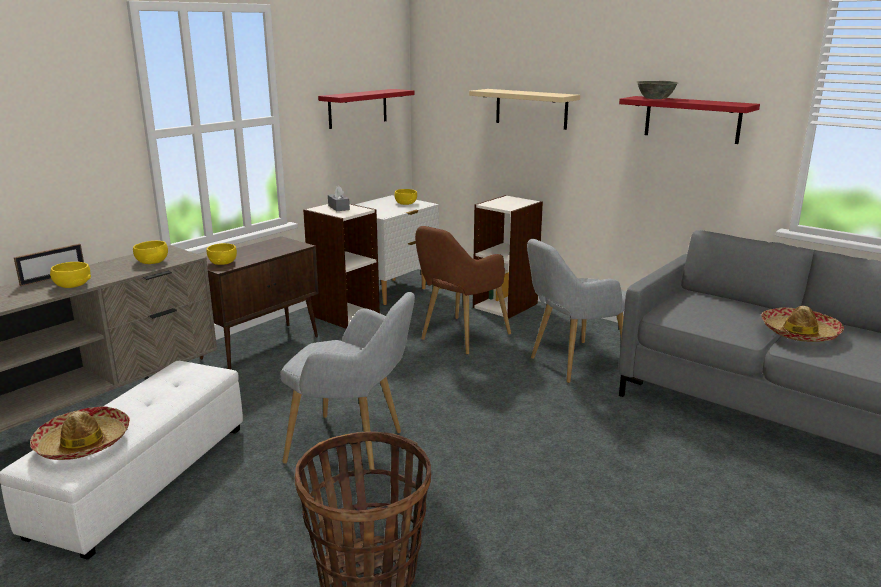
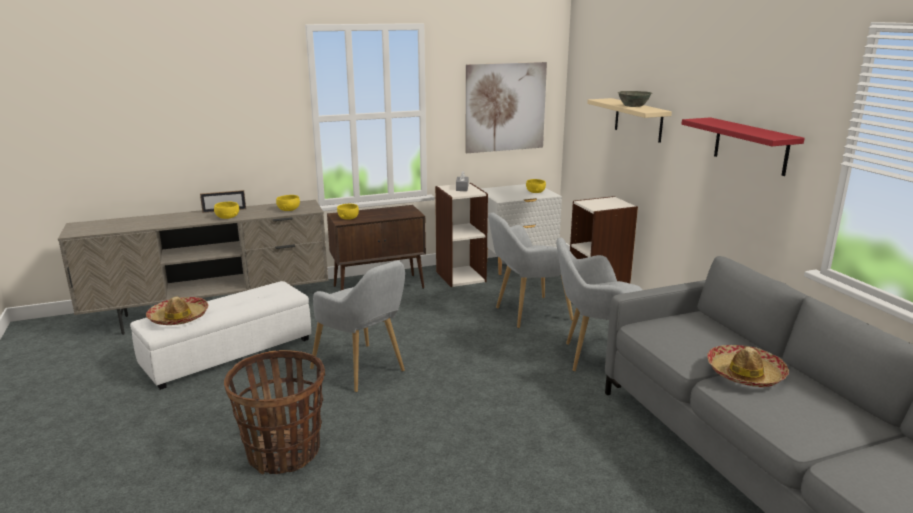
camera: 30 degrees right, 0 degrees up
(358, 108) = (505, 107): red shelf -> picture
(460, 338) = (527, 314): brown armchair -> grey armchair
(654, 98) = (715, 122): grey bowl -> grey bowl (633, 106)

